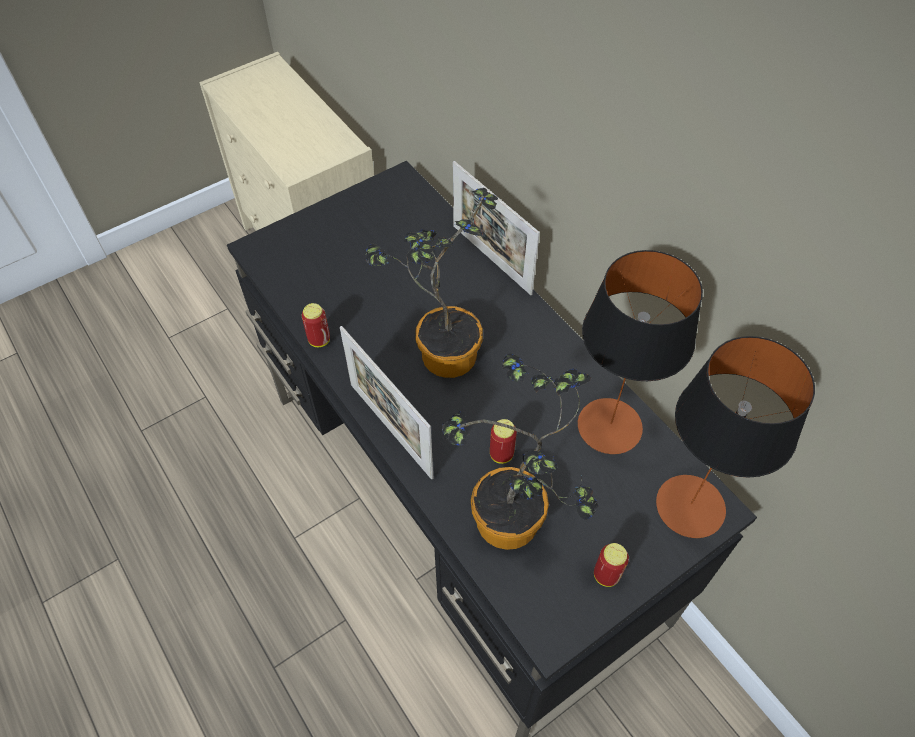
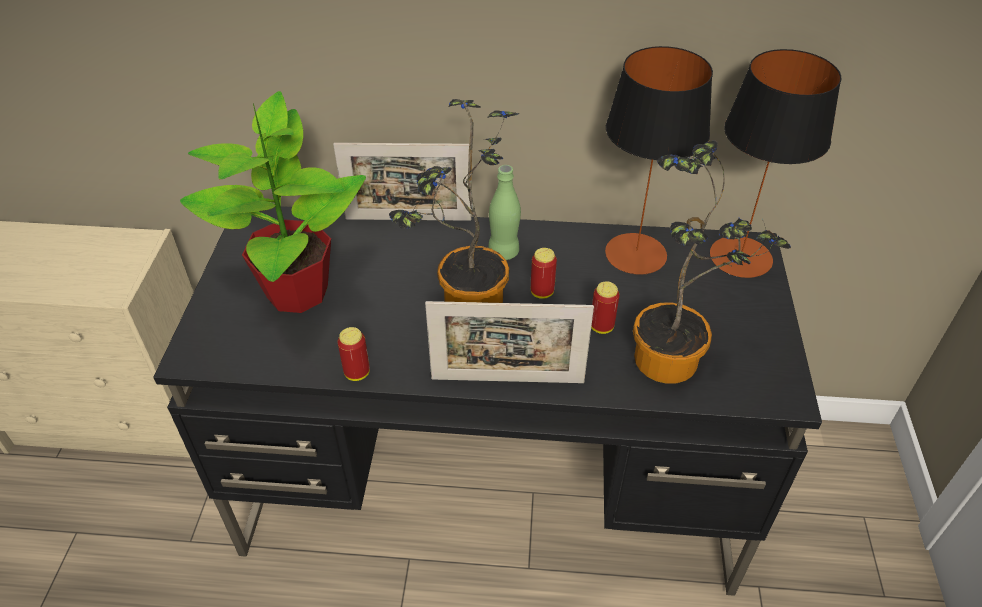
camera: 50 degrees left, 10 degrees down
(360, 254) = (297, 290): none -> potted plant
(517, 339) = (503, 252): none -> green bottle
(606, 575) = (761, 334): can -> can (542, 292)

